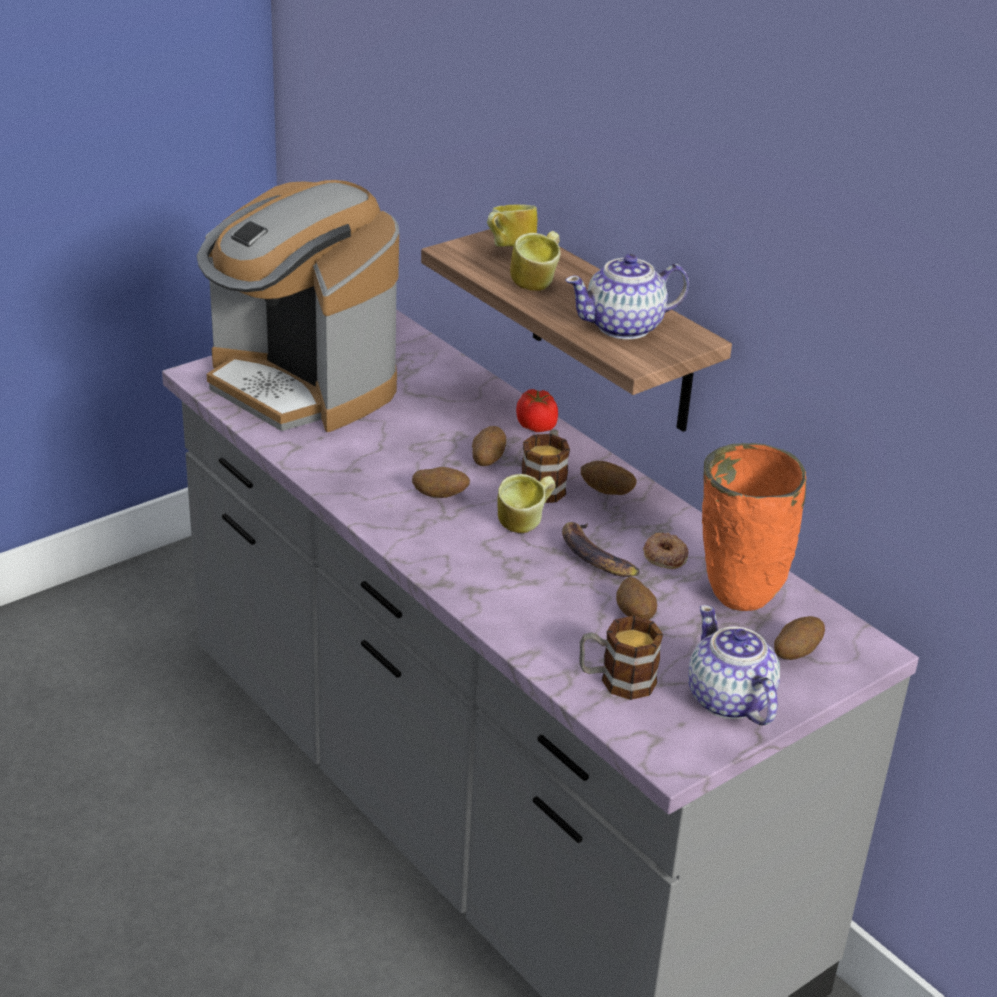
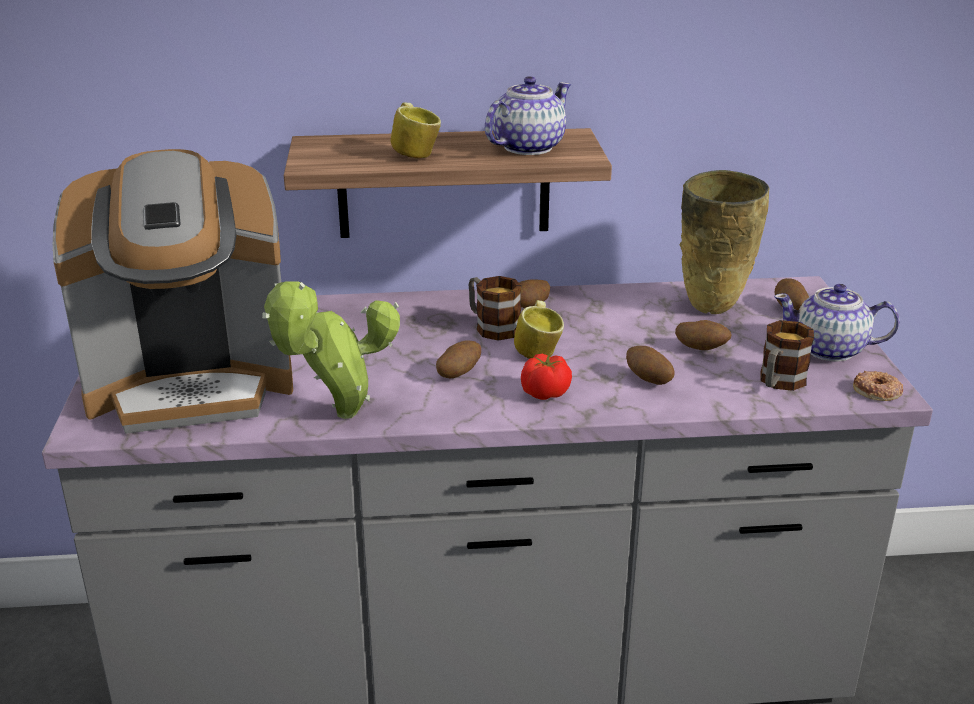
camera: 55 degrees left, 5 degrees down
(318, 465) = (339, 416): none -> potted plant
(487, 460) = (428, 338): potato -> potato (648, 380)
(508, 249) = (340, 148): mug -> none
(536, 426) = (405, 303): tomato -> tomato (545, 394)
(594, 556) = (610, 339): banana -> none
(625, 327) = (527, 147): teapot -> teapot turned 150 degrees counterclockwise
(664, 556) = (634, 314): donut -> donut (877, 391)
(735, 600) = (711, 309): orange vase -> beige vase

